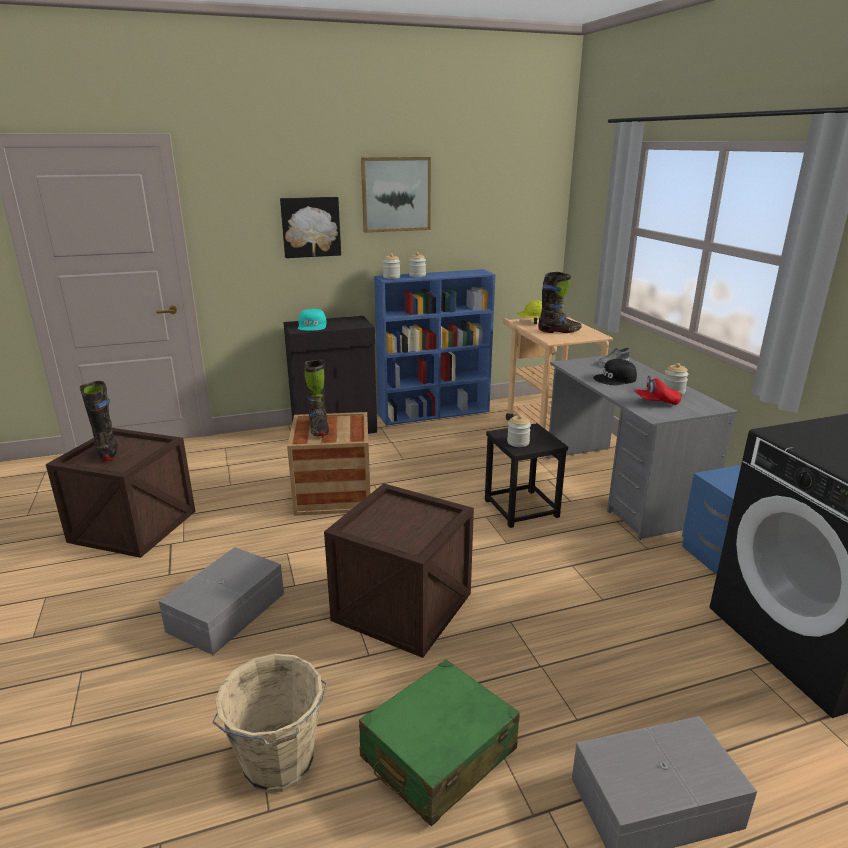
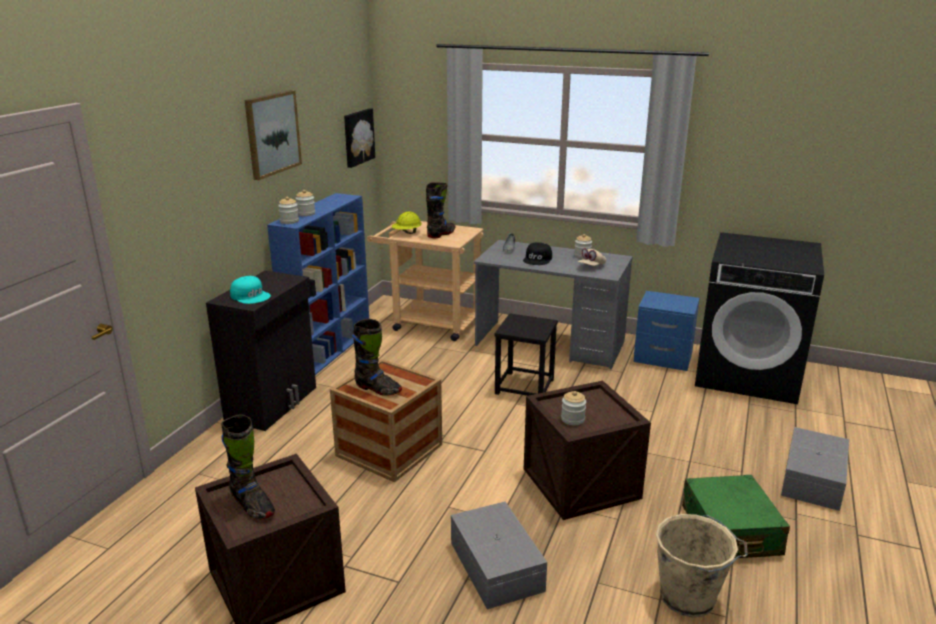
camera: 50 degrees left, 0 degrees up
(108, 452) = (252, 505): black boot -> black boot turned 150 degrees counterclockwise
(310, 227) = (214, 186): picture -> picture (357, 137)
(518, 442) = (529, 331): jar -> jar (572, 419)
(656, 402) = (591, 266): red cap -> beige cap

